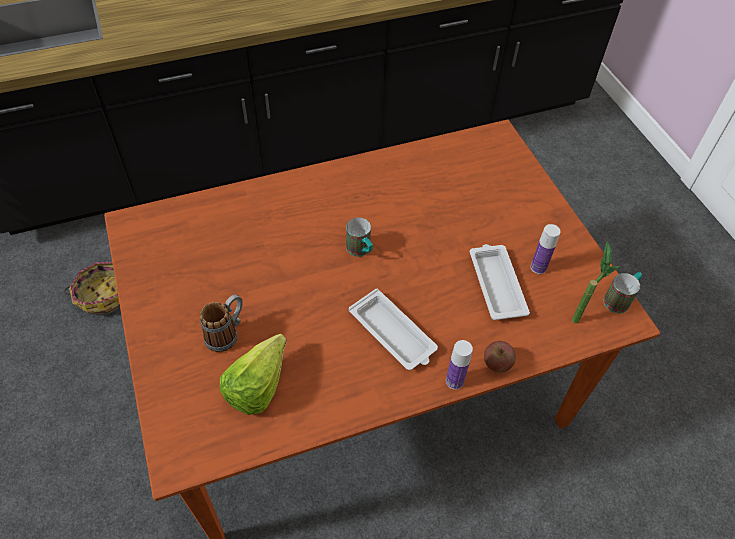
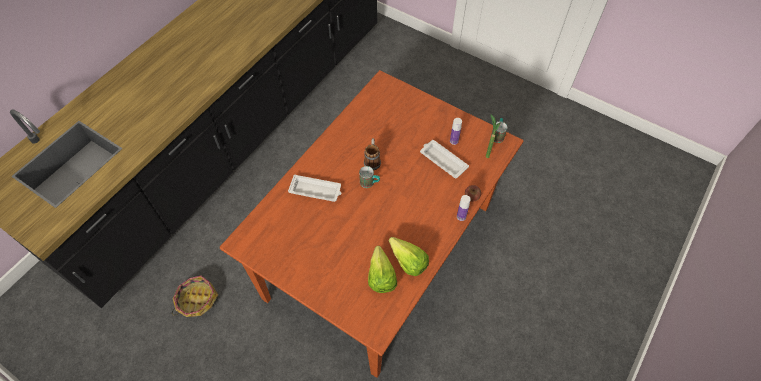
camera: 35 degrees left, 5 degrees up
(227, 333) = (344, 263): mug -> mug (372, 160)
(316, 386) = (406, 259): none -> lettuce
(393, 334) = (418, 213): white tray -> white tray (316, 190)

